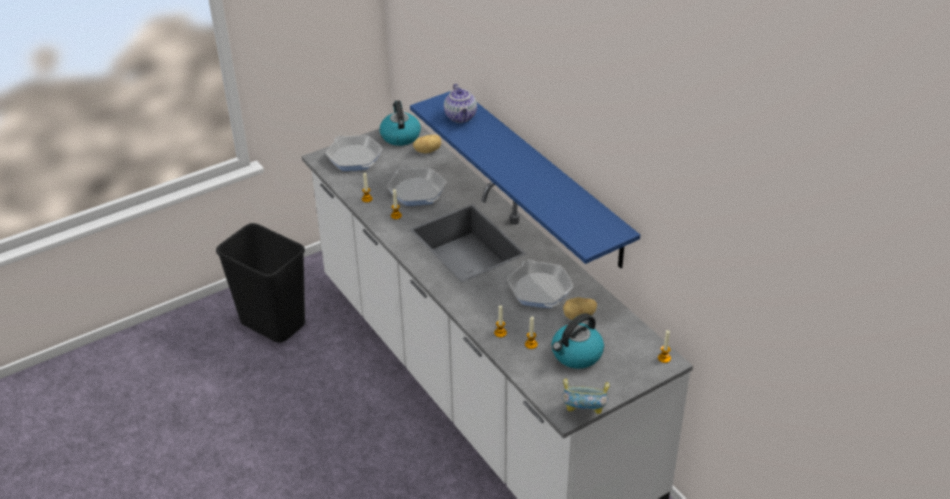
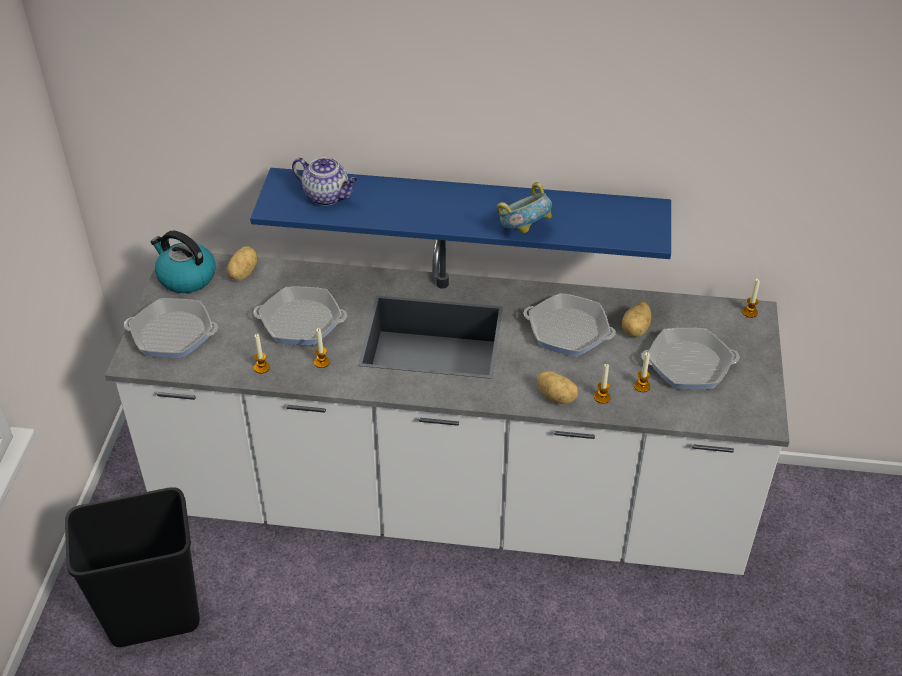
camera: 50 degrees left, 5 degrees up
(478, 314) = (557, 396): none -> potato
(576, 355) = (688, 364): kettle -> frying pan
(584, 411) = (771, 408): bowl -> bowl (524, 230)

